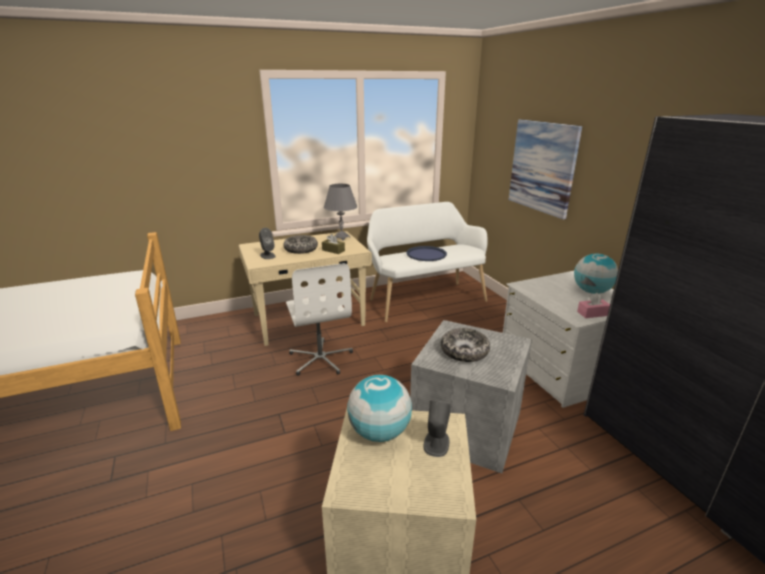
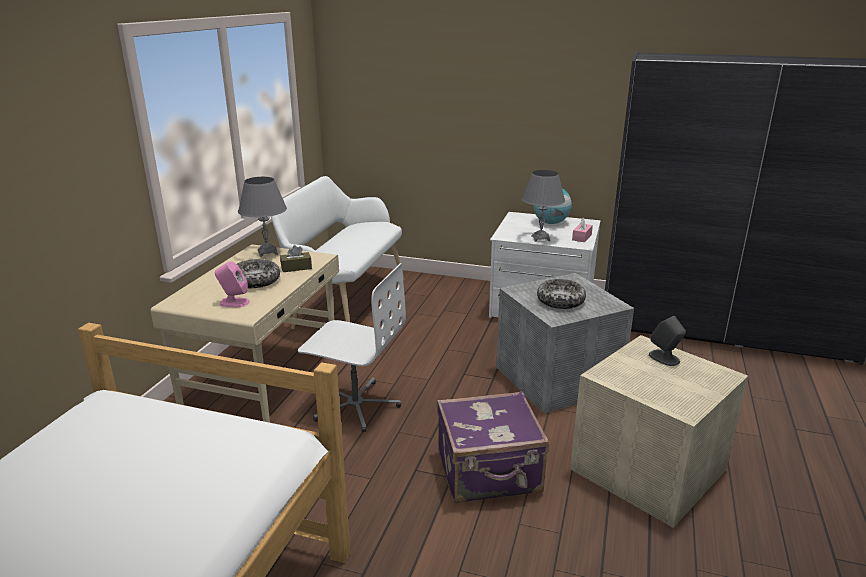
camera: 50 degrees left, 0 degrees up
(267, 255) = (234, 302): grey speaker -> pink speaker
(304, 448) = (489, 473): none -> purple suitcase
(379, 432) = (630, 374): globe -> none
(426, 254) = (351, 244): blue tray -> none
(542, 167) = (443, 115): picture -> none
(549, 299) = (540, 238): none -> grey table lamp

